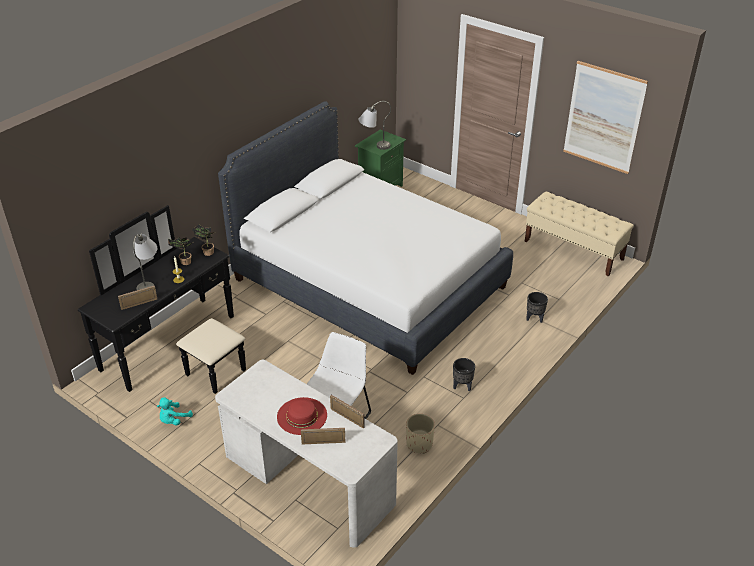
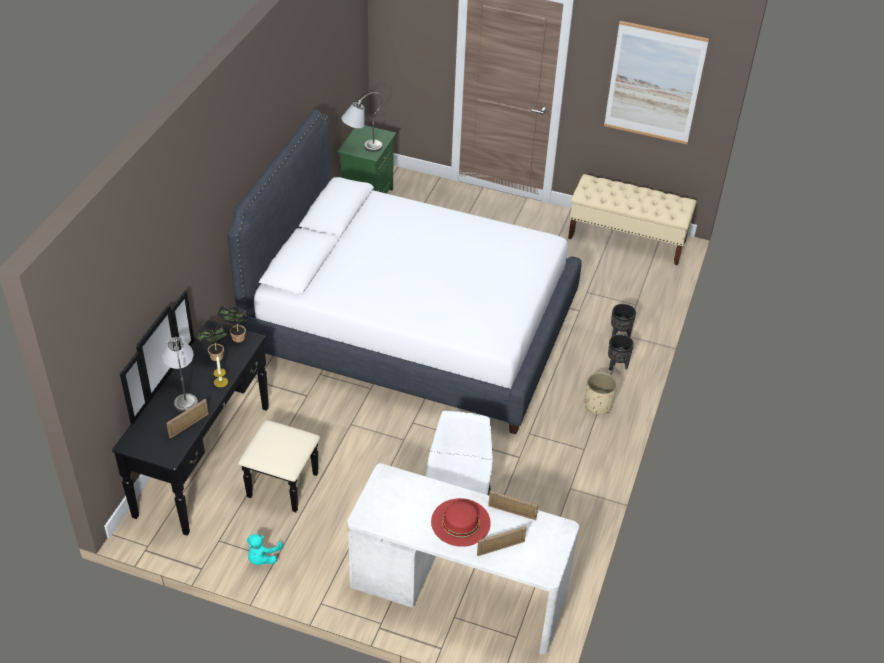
camera: 20 degrees left, 5 degrees up
(419, 444) = (560, 516): beige planter -> beige planter (598, 405)
(462, 386) = (576, 435): black planter -> black planter (617, 365)

